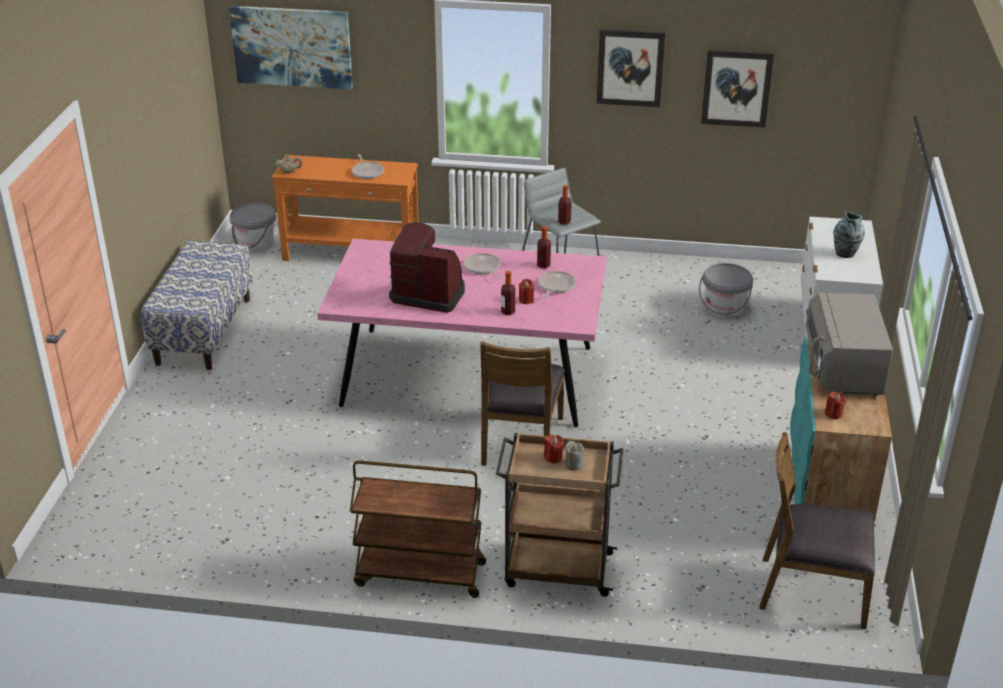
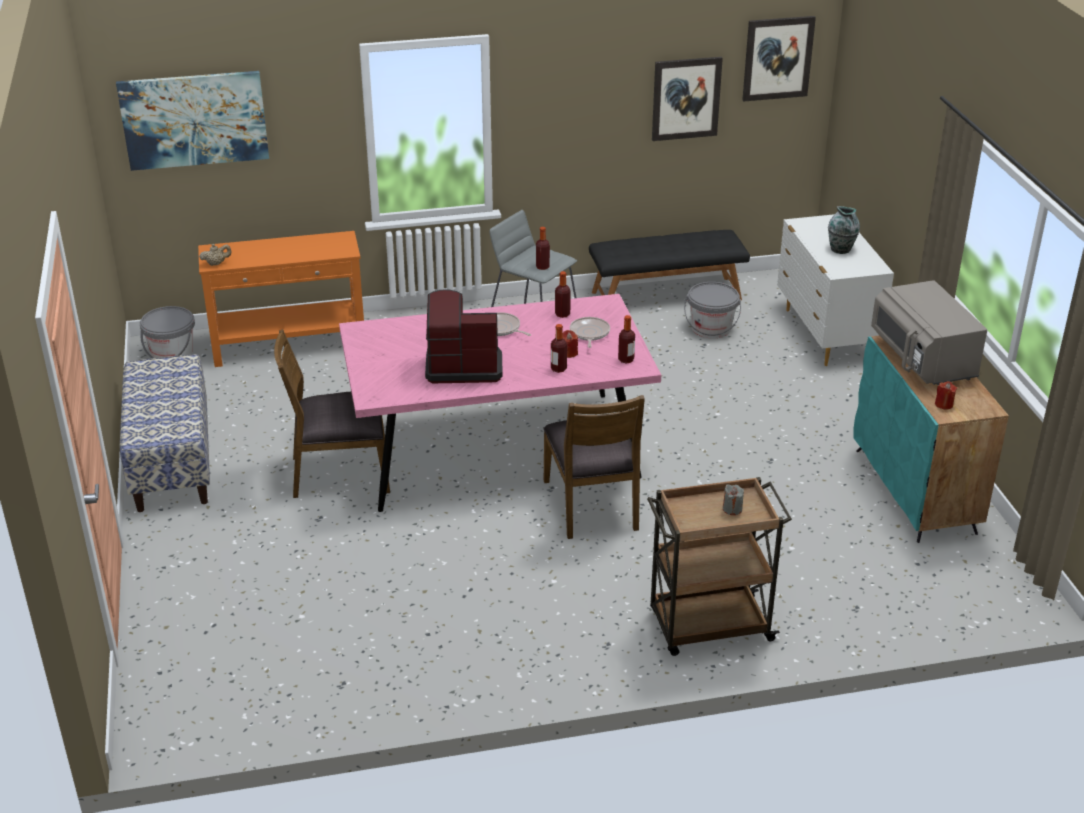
camera: 20 degrees left, 0 degrees up
(367, 172) = (306, 249): frying pan -> none
(419, 575) = (574, 667): brown cart -> none
(553, 457) = (707, 506): red candle -> none
(572, 315) = (626, 360): none -> bottle
(630, 67) = (576, 92): picture -> picture (777, 58)
(701, 270) = (666, 295): none -> black bench
(812, 590) = (956, 585): brown chair -> brown chair (339, 473)

